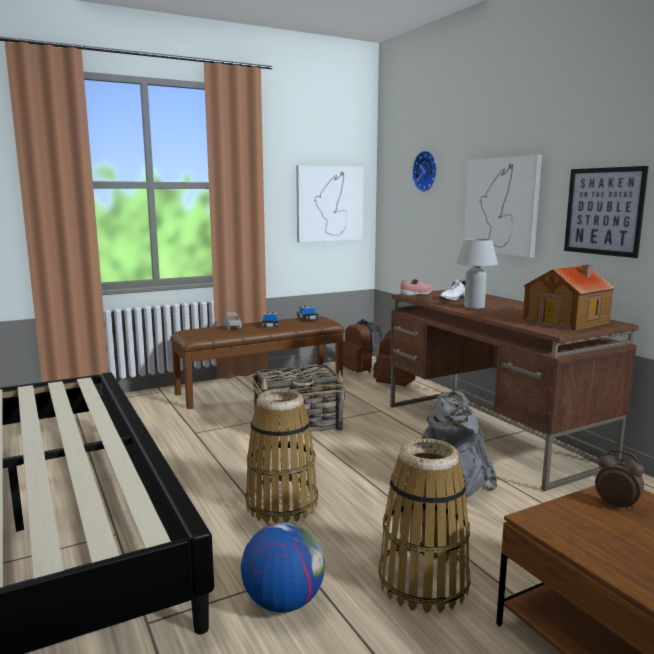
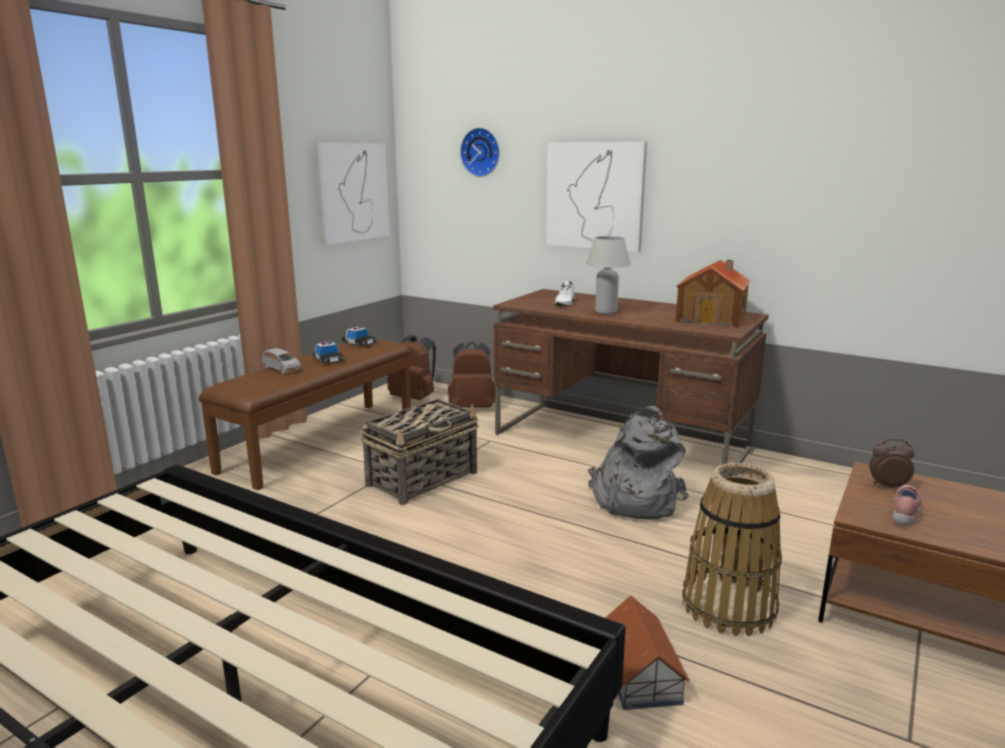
camera: 30 degrees left, 5 degrees up
(281, 504) = (515, 574): basket -> none
(283, 602) = (639, 674): globe -> toy house
(416, 294) = (518, 302): pink shoe -> pink shoe (905, 512)
(603, 211) = (723, 203): picture -> none

